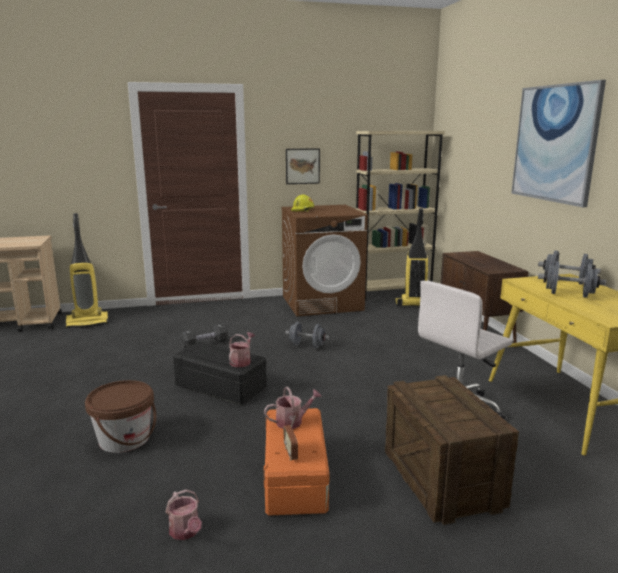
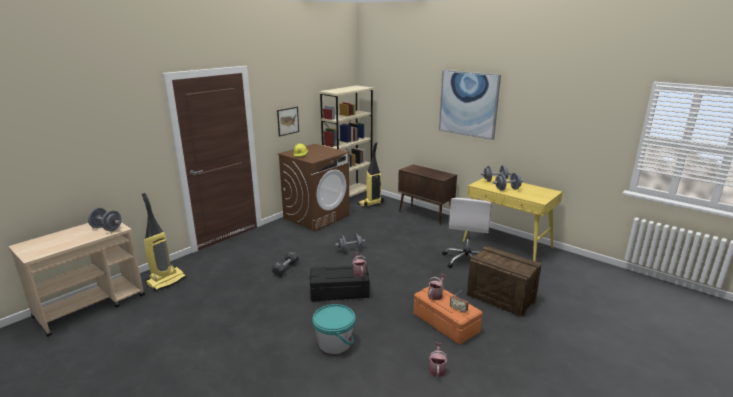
camera: 35 degrees left, 5 degrees up
(25, 242) = (107, 228): none -> grey dumbbell
(124, 439) = (334, 343): brown bucket -> turquoise bucket
(186, 532) = (437, 368): watering can -> watering can turned 105 degrees counterclockwise

